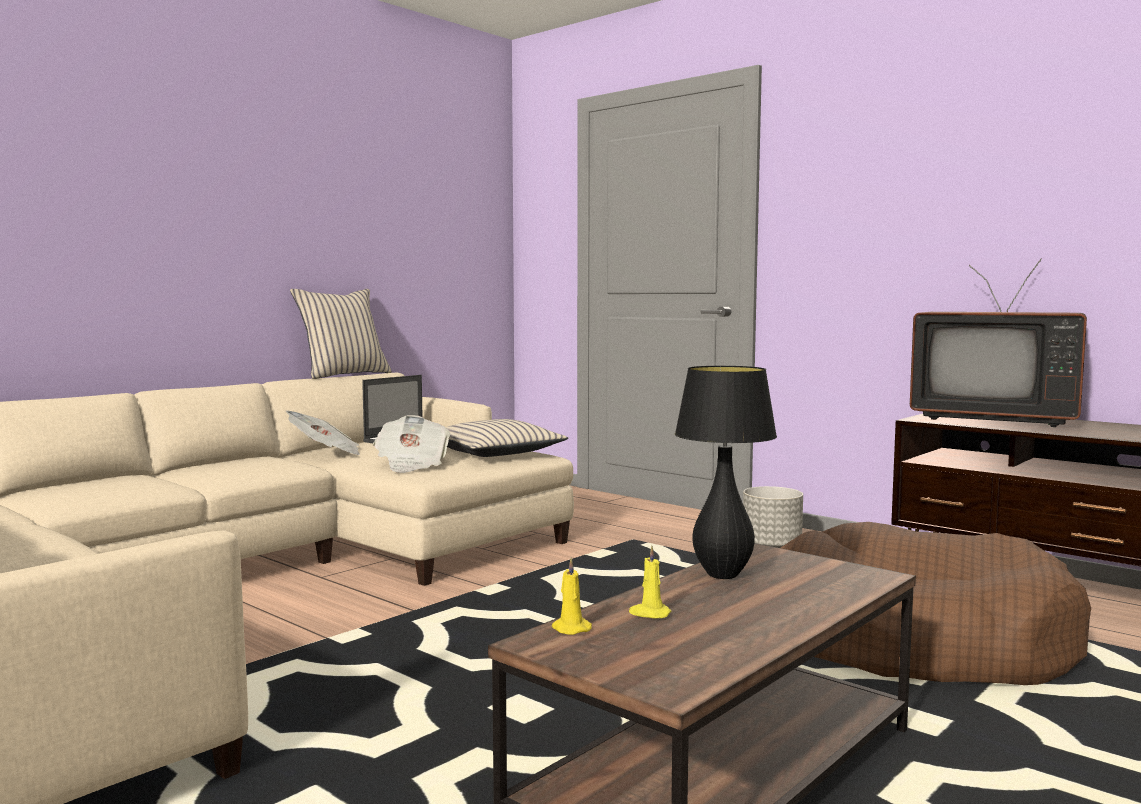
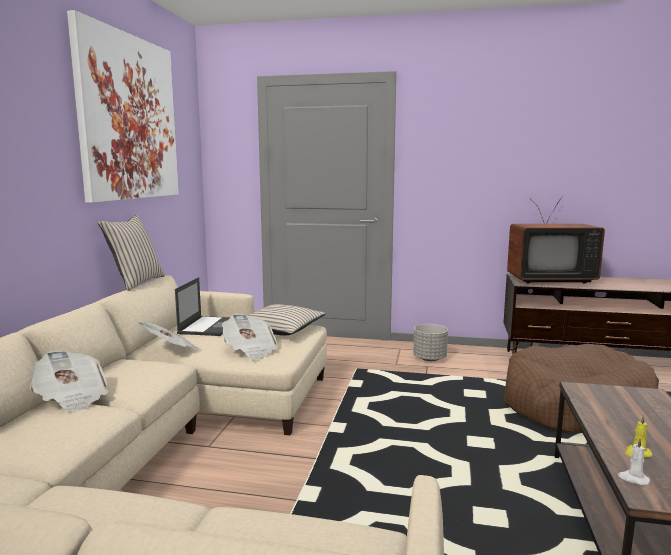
camera: 30 degrees left, 5 degrees up
(156, 472) = (71, 398): none -> newspaper
(363, 164) = (129, 118): none -> picture
(570, 628) = (633, 479): yellow candle -> white candle
(722, 575) = (602, 411): black table lamp -> none

